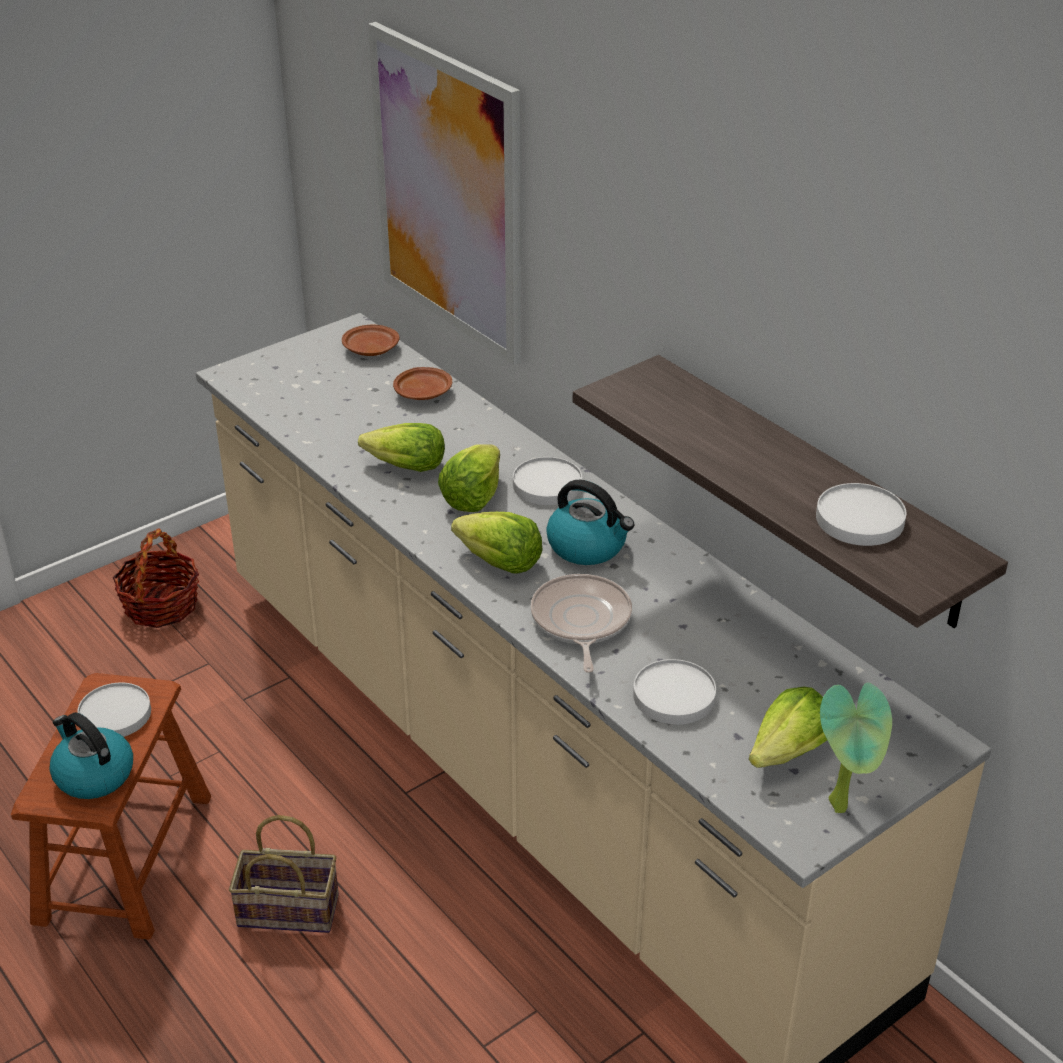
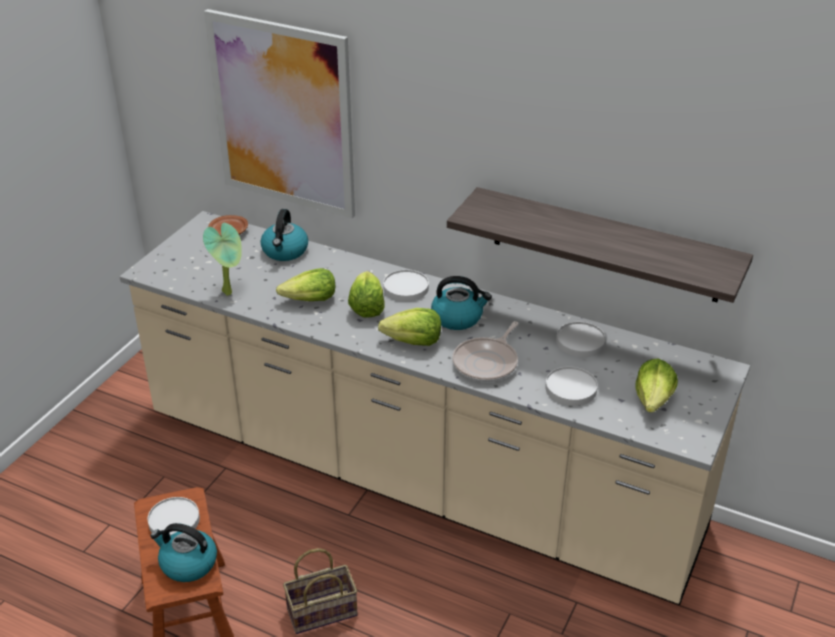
camera: 25 degrees left, 0 degrees up
(161, 606) = (104, 449): basket -> none
(423, 392) = (285, 251): brown plate -> kettle
(580, 621) = (487, 362): frying pan -> frying pan turned 120 degrees counterclockwise
(843, 806) = (702, 419): potted plant -> potted plant (230, 292)
(860, 519) = (663, 251): white plate -> white plate (580, 341)

